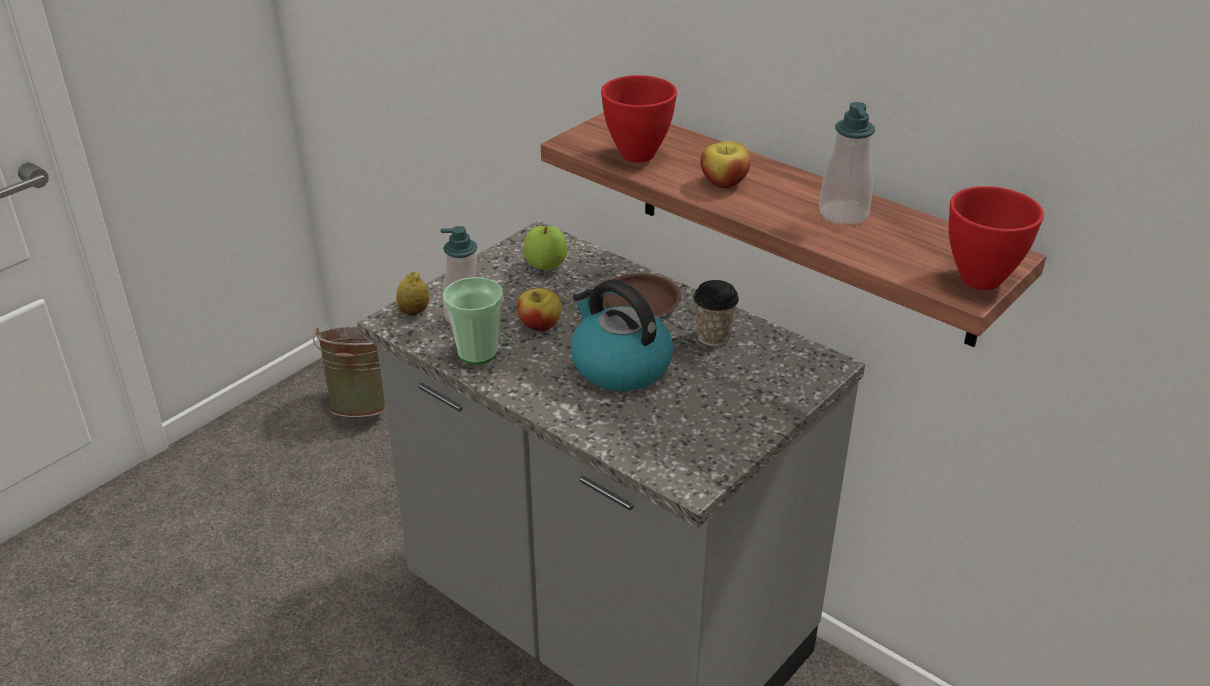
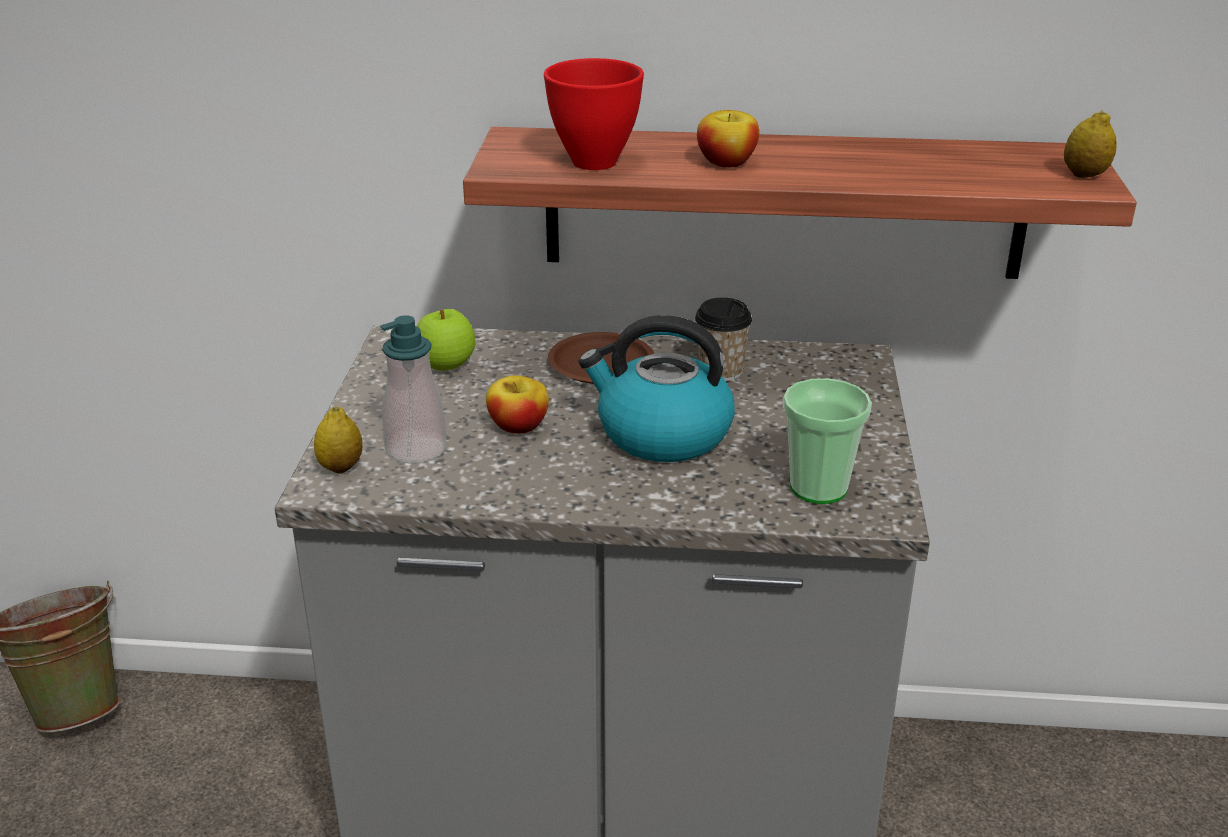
camera: 35 degrees left, 5 degrees down
(477, 352) = (481, 481): cup -> cup (818, 488)
(843, 214) = (882, 158): soap dispenser -> none
(979, 280) = (1085, 175): red bowl -> lemon

